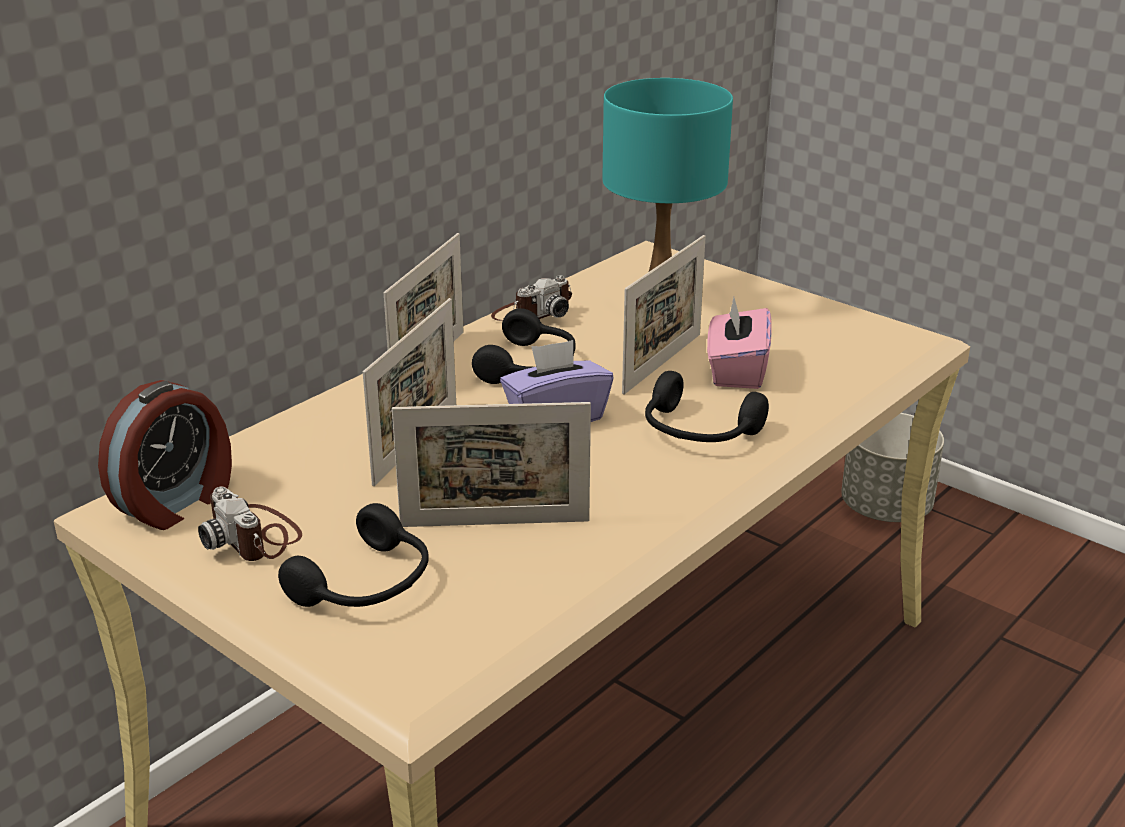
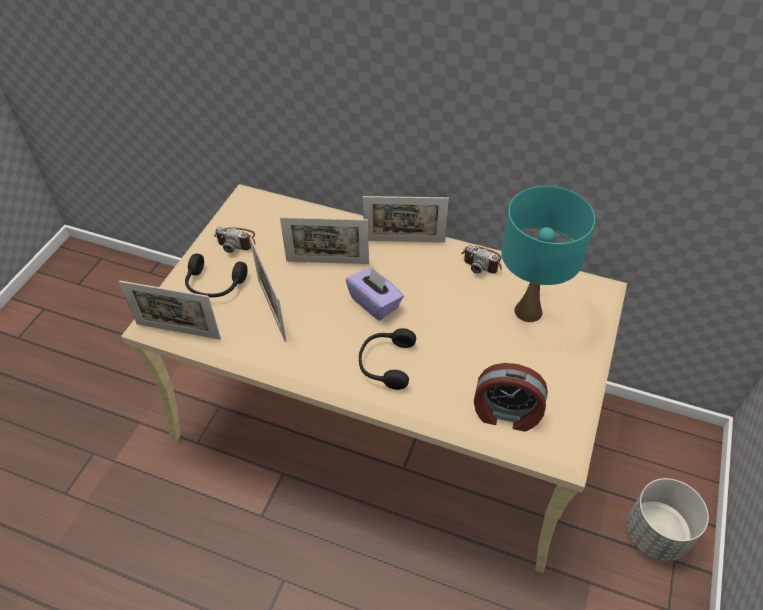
camera: 70 degrees right, 20 degrees up
(177, 502) = (253, 209): alarm clock -> alarm clock (506, 414)
(255, 537) = (236, 240): camera -> camera turned 105 degrees counterclockwise
(530, 366) = (422, 278): black headphones -> none
(662, 363) = (454, 330): picture frame -> picture frame (178, 331)
(736, 371) = (463, 365): pink tissue box -> none

